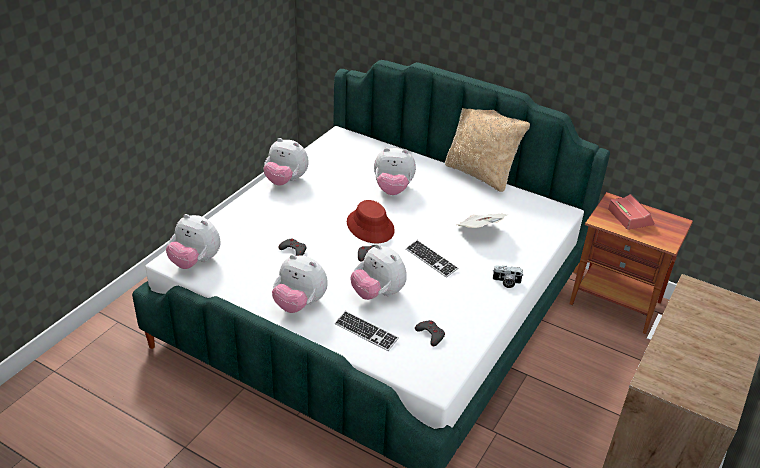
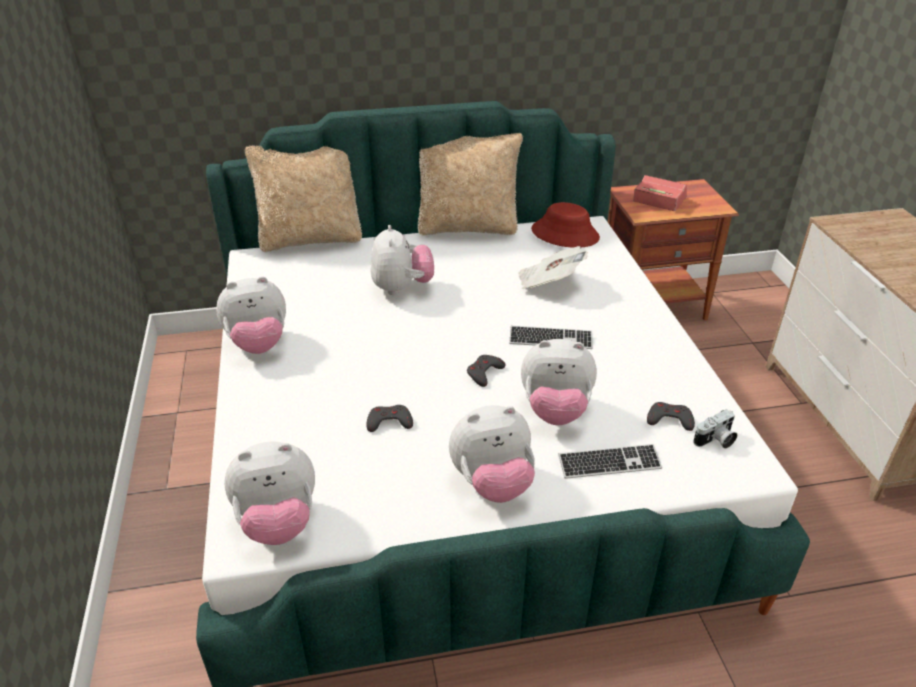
camera: 40 degrees left, 0 degrees up
(370, 226) = (437, 341): red hat -> red hat (565, 234)
(382, 140) = (312, 241): none -> beige pillow
(393, 190) = (402, 288): plush toy -> plush toy turned 60 degrees counterclockwise
(506, 282) = (648, 320): camera -> camera (715, 441)

